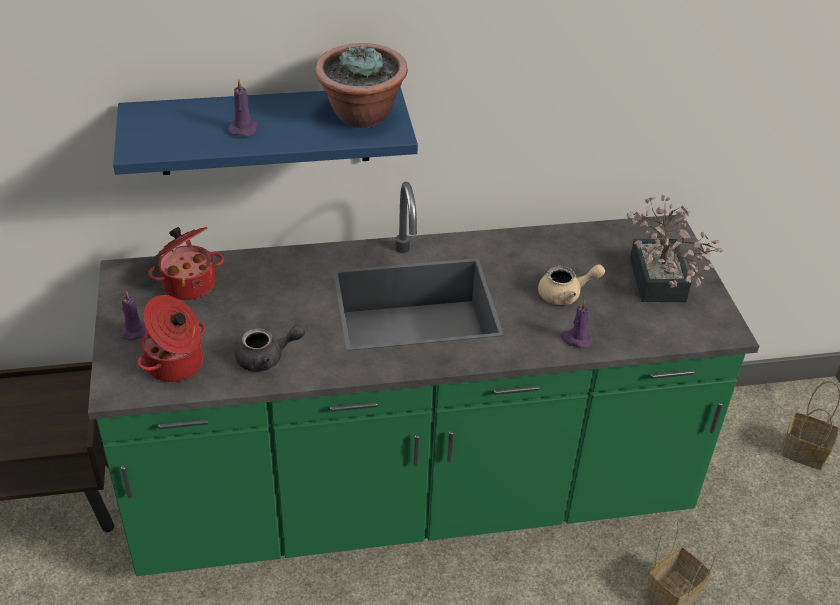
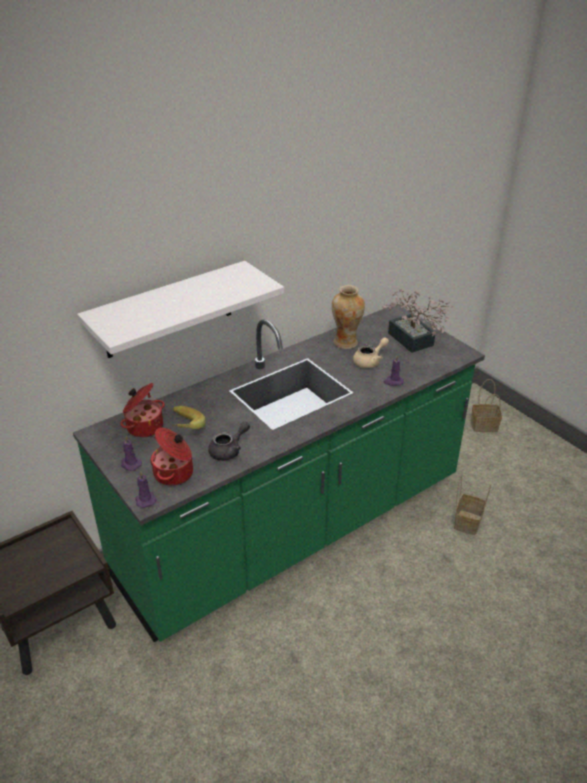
camera: 25 degrees left, 5 degrees down
(233, 304) = (183, 428): none -> banana
(243, 128) = (173, 306): purple candle -> purple candle (145, 499)
(264, 131) = (168, 310): blue shelf -> white shelf
(361, 116) = (238, 281): potted plant -> none
(552, 253) = (346, 343): none -> vase

